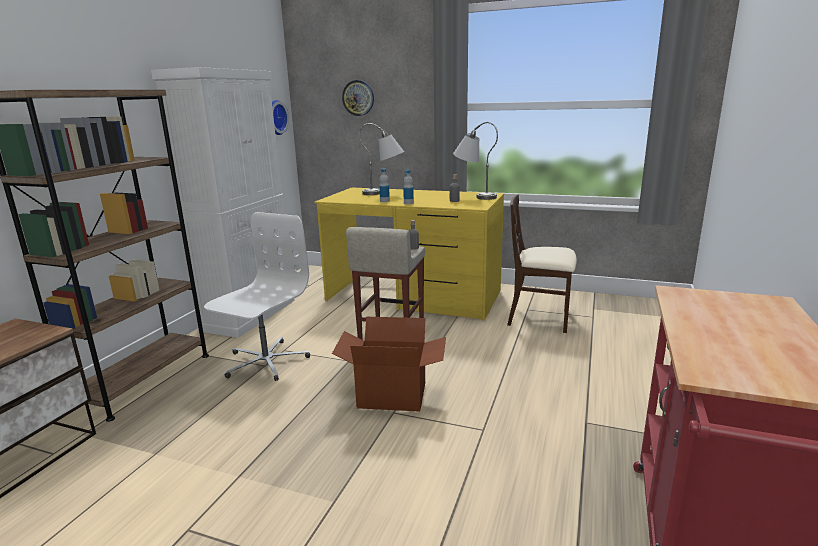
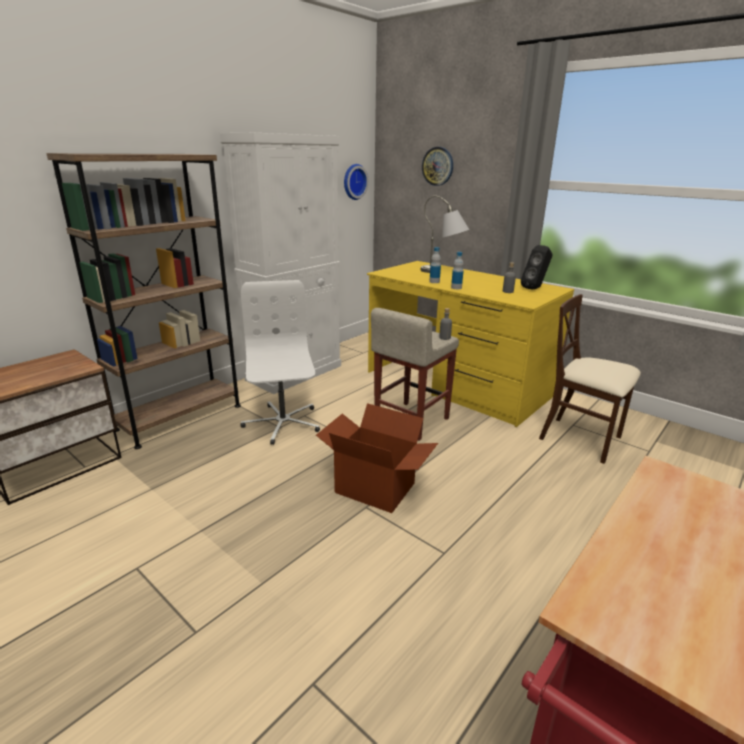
camera: 20 degrees right, 5 degrees up
(265, 361) = (282, 423): white office chair -> white office chair turned 60 degrees counterclockwise
(474, 196) = (535, 288): grey table lamp -> black speaker

